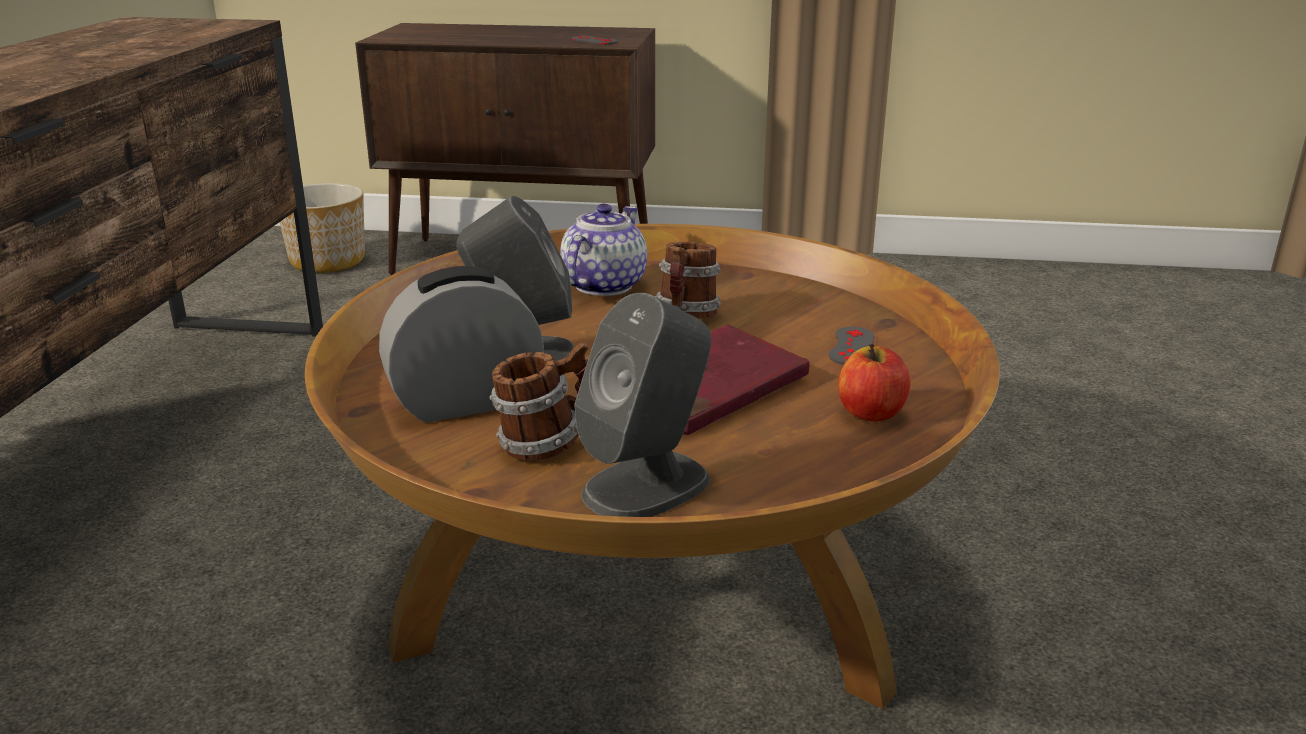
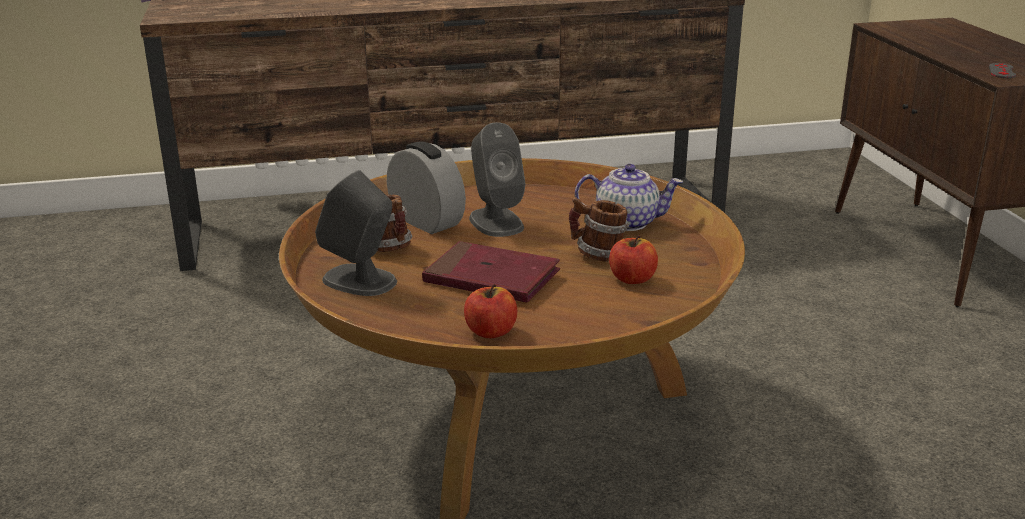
camera: 70 degrees right, 0 degrees up
(327, 261) = (826, 187): planter -> none
(767, 312) = (632, 279): none -> apple
(851, 346) = (595, 315): grey game controller -> none

